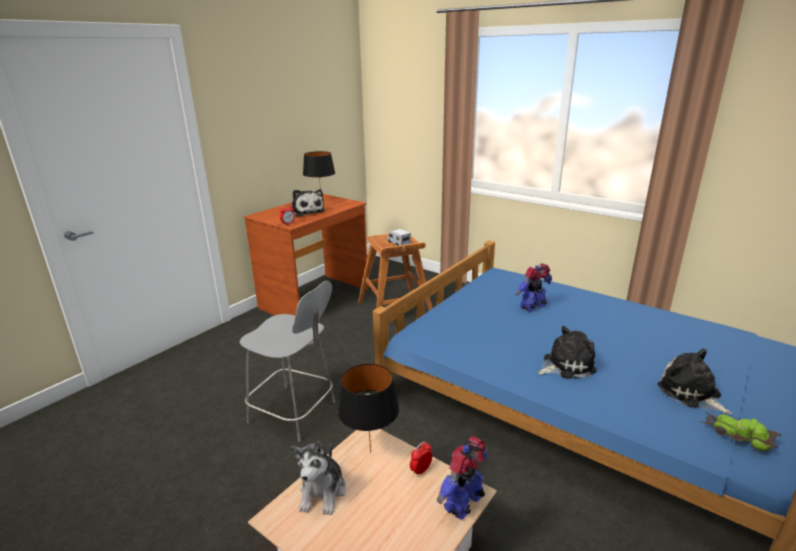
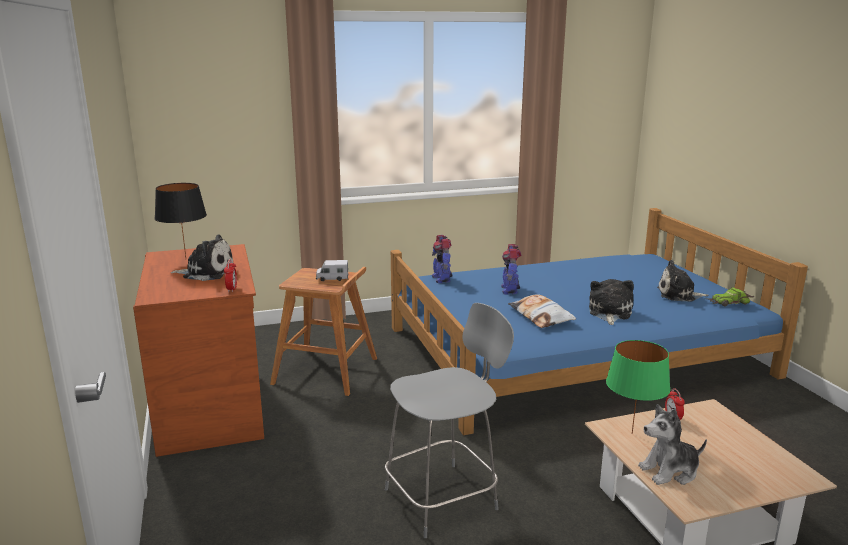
camera: 55 degrees left, 5 degrees down
(323, 492) = (670, 471): plush toy -> plush toy turned 120 degrees clockwise
(370, 451) = (631, 433): black table lamp -> green table lamp
(464, 503) = (720, 414): toy robot -> toy robot (441, 279)
(501, 336) = (541, 316): none -> pillow

